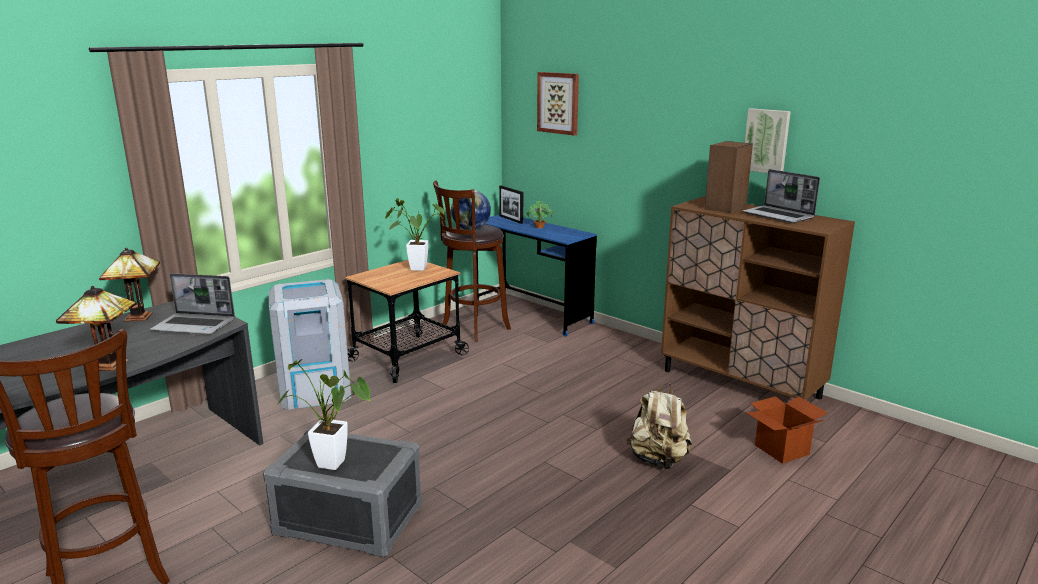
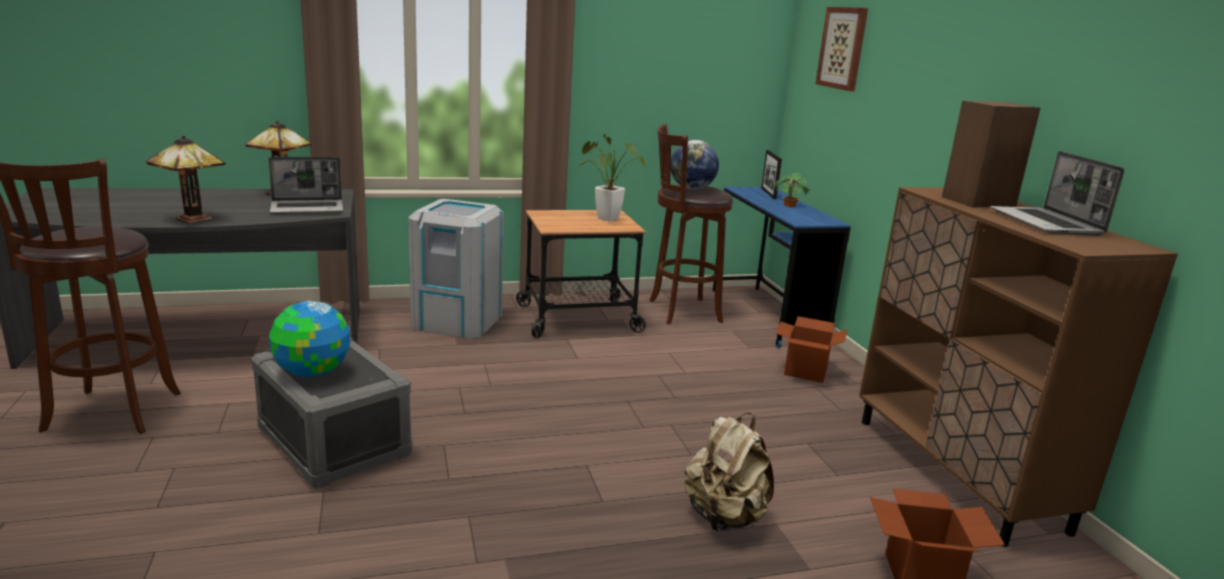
camera: 30 degrees right, 0 degrees up
(195, 325) = (308, 208): laptop -> laptop turned 60 degrees counterclockwise
(337, 465) = (312, 372): potted plant -> globe
(599, 348) = (805, 371): none -> cardboard box
(766, 141) = (1071, 107): picture -> none

